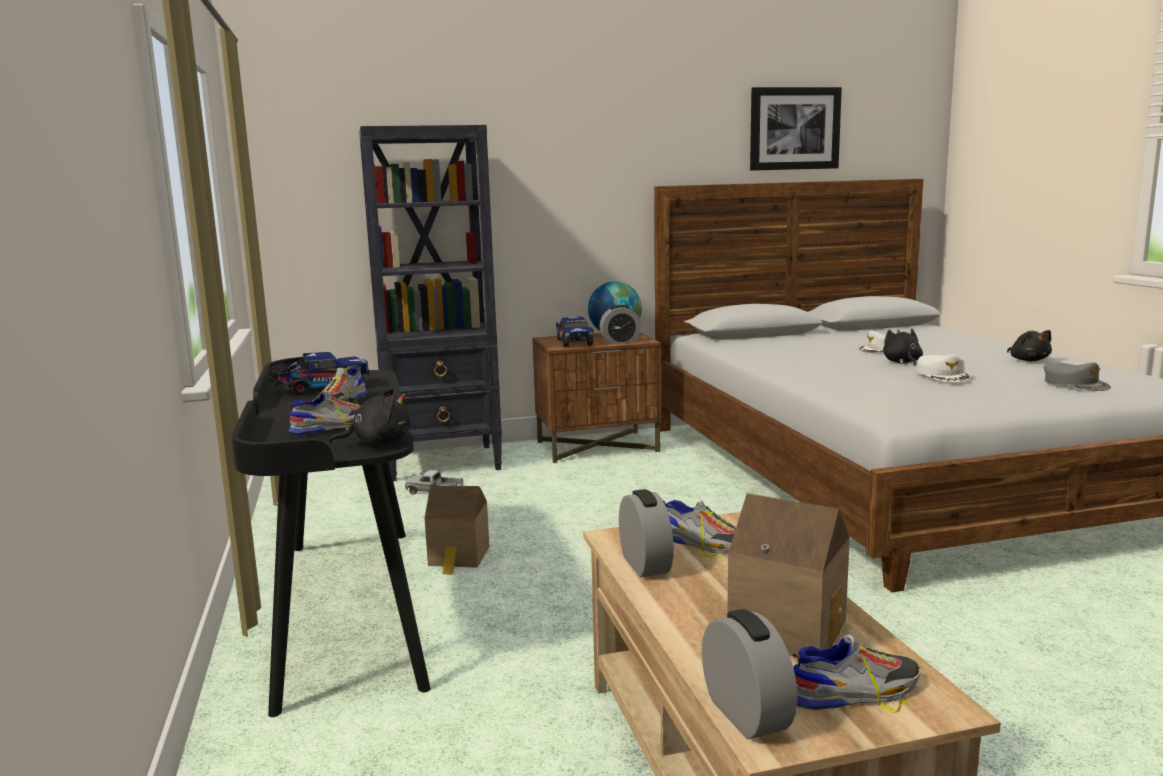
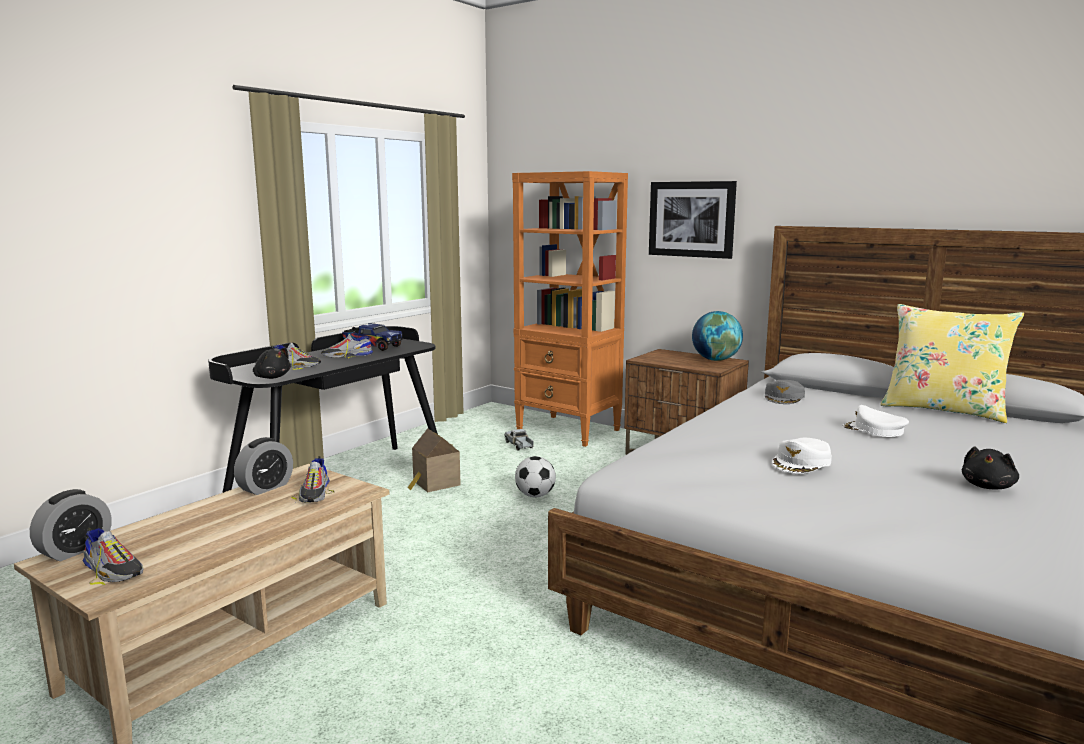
camera: 50 degrees right, 0 degrees up
(444, 463) = (569, 431): black bookcase -> orange bookcase
(574, 342) = (666, 358): toy truck -> none
(583, 523) = (535, 495): none -> football
(620, 342) = (695, 365): alarm clock -> none
(788, 627) = (195, 538): toy house -> none
(794, 129) = (958, 168): picture -> picture (691, 219)
(856, 331) = (943, 410): none -> yellow pillow
(902, 362) = (831, 444): black plush toy -> none
(1075, 384) = (903, 518): grey cap -> grey cap (784, 397)

